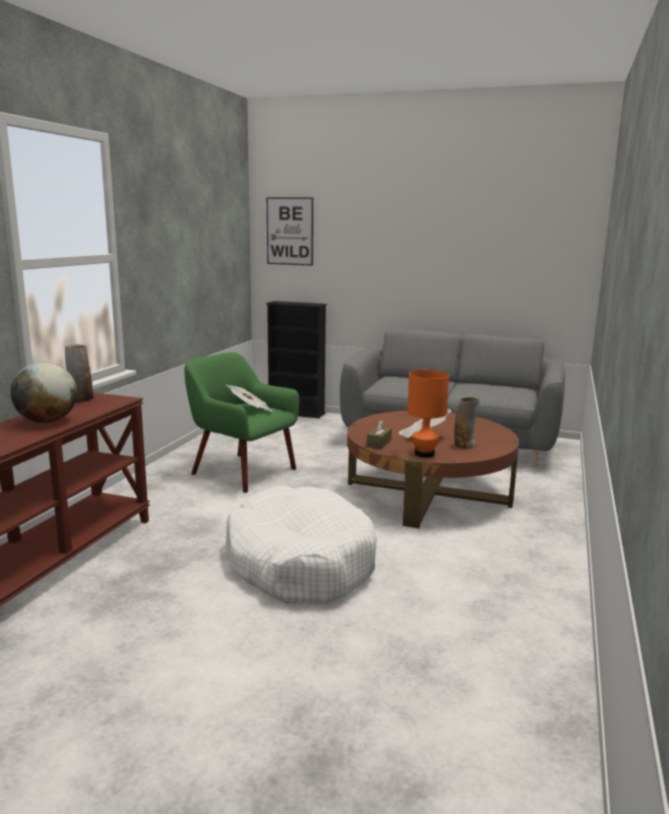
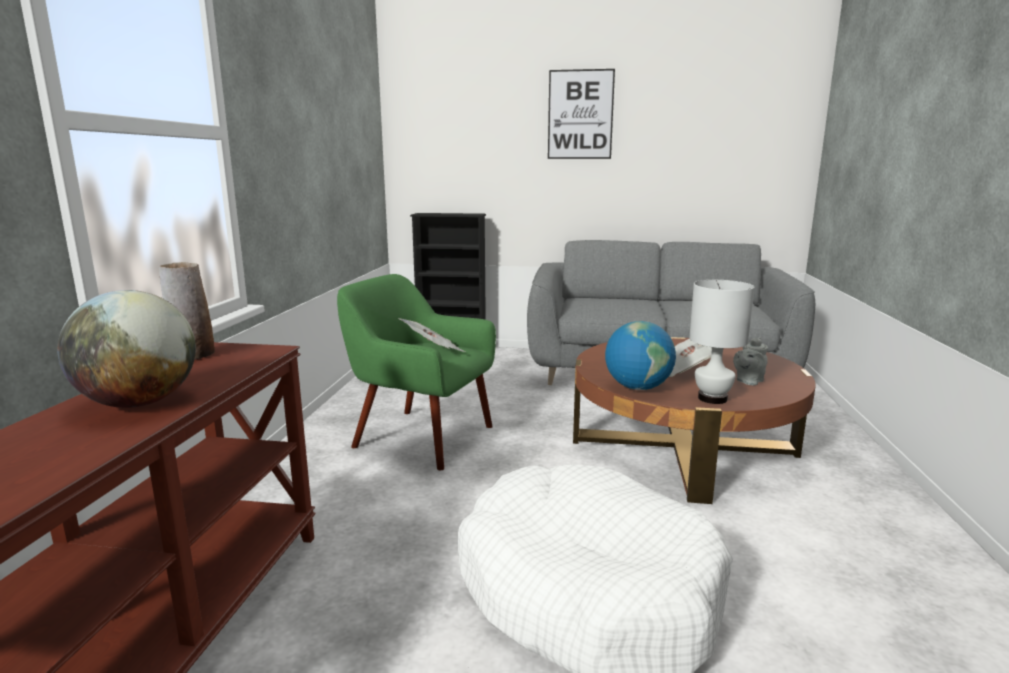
camera: 10 degrees left, 0 degrees up
(290, 231) = (435, 124): picture -> picture (580, 115)
(379, 443) = (637, 387): brown tissue box -> globe
(424, 454) = (711, 398): orange table lamp -> white table lamp
(464, 445) = (748, 381): vase -> grey teapot

